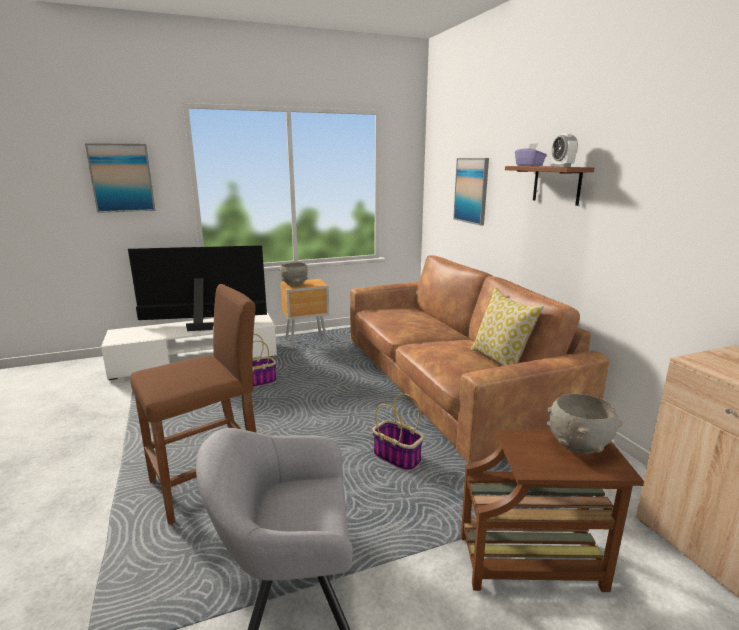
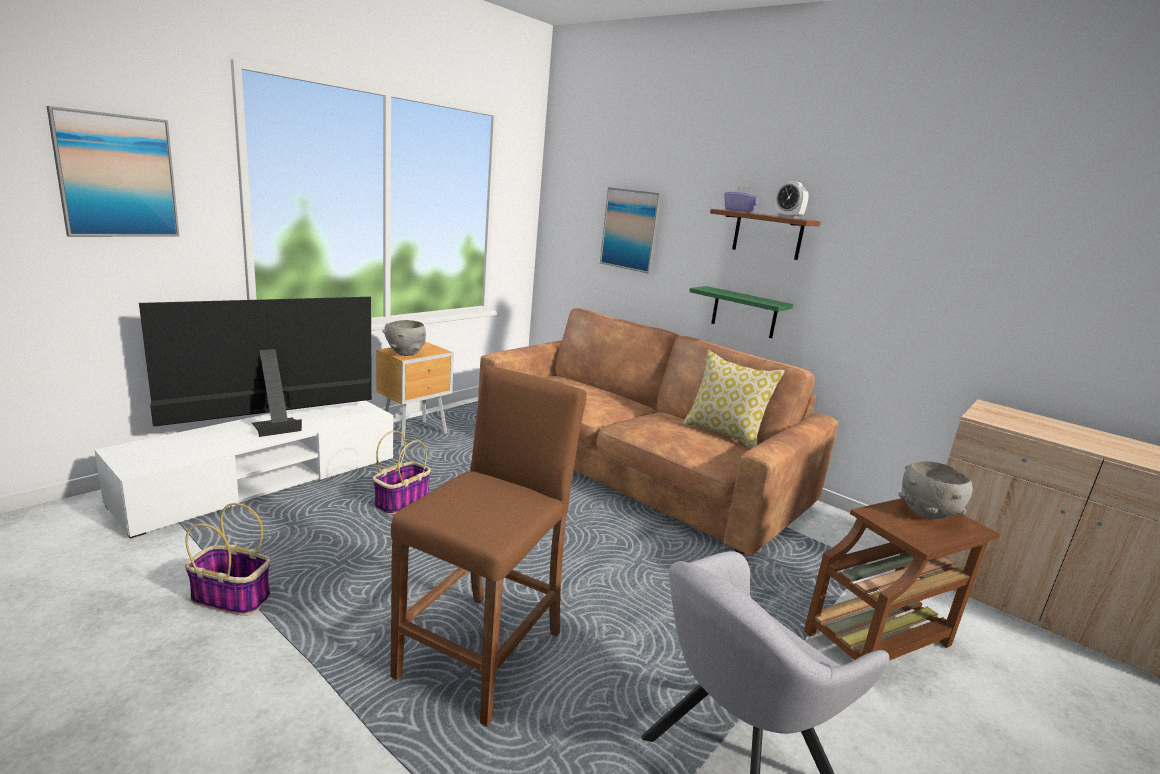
camera: 30 degrees left, 0 degrees up
(398, 457) = (670, 565): basket -> basket (233, 598)
(542, 256) = (744, 312): none -> green shelf

